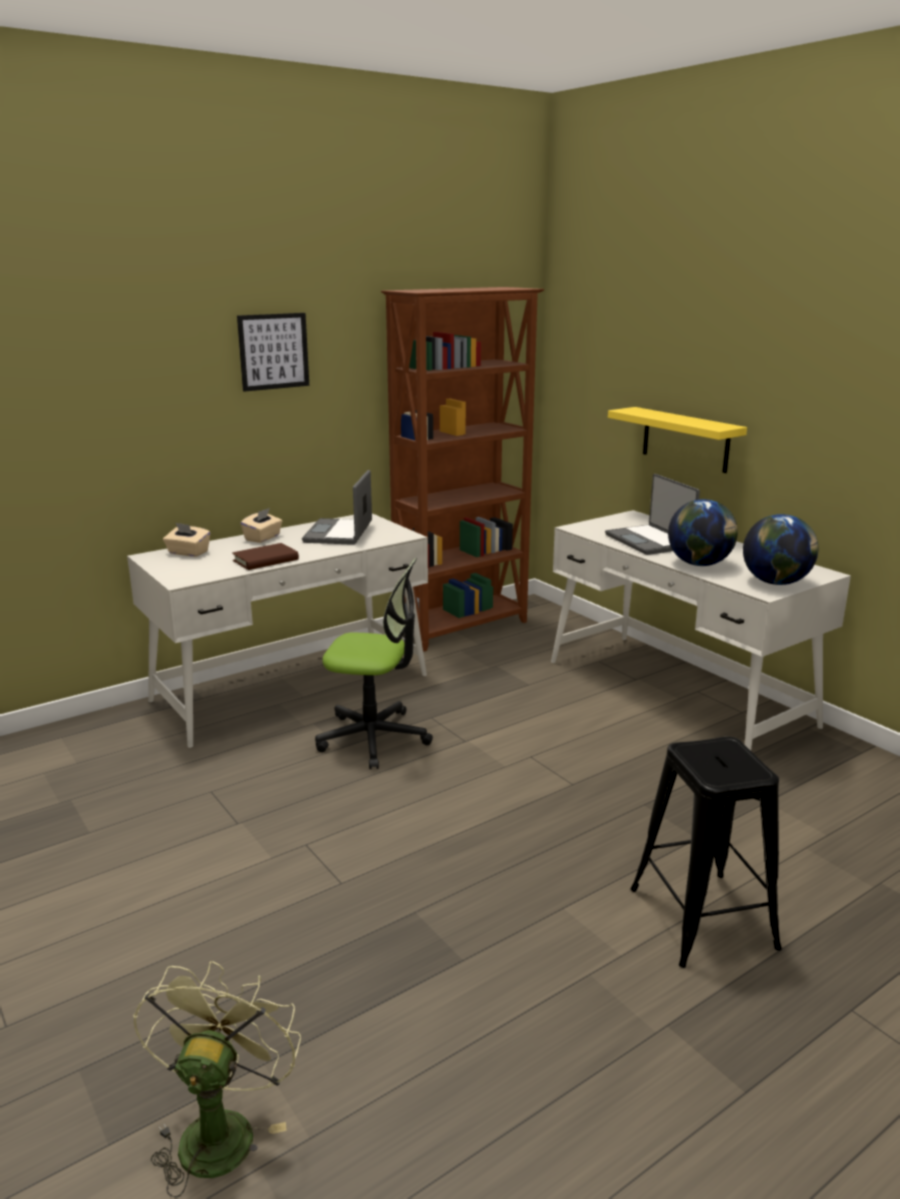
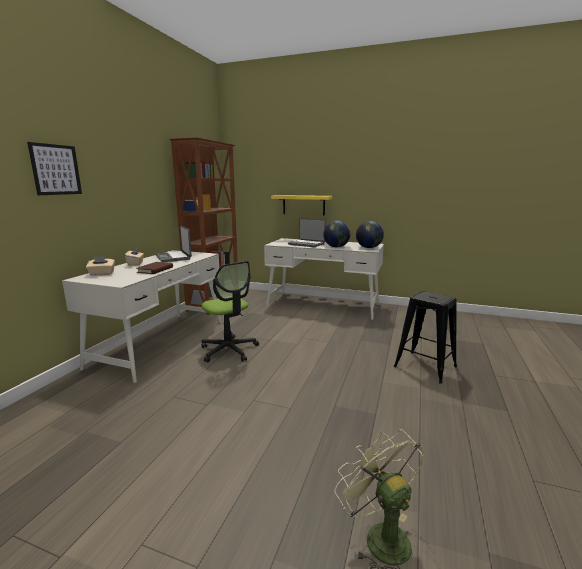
camera: 35 degrees left, 5 degrees down
(273, 351) = (126, 163): picture -> picture (56, 169)
(374, 738) = (229, 350): office chair -> office chair turned 75 degrees clockwise

